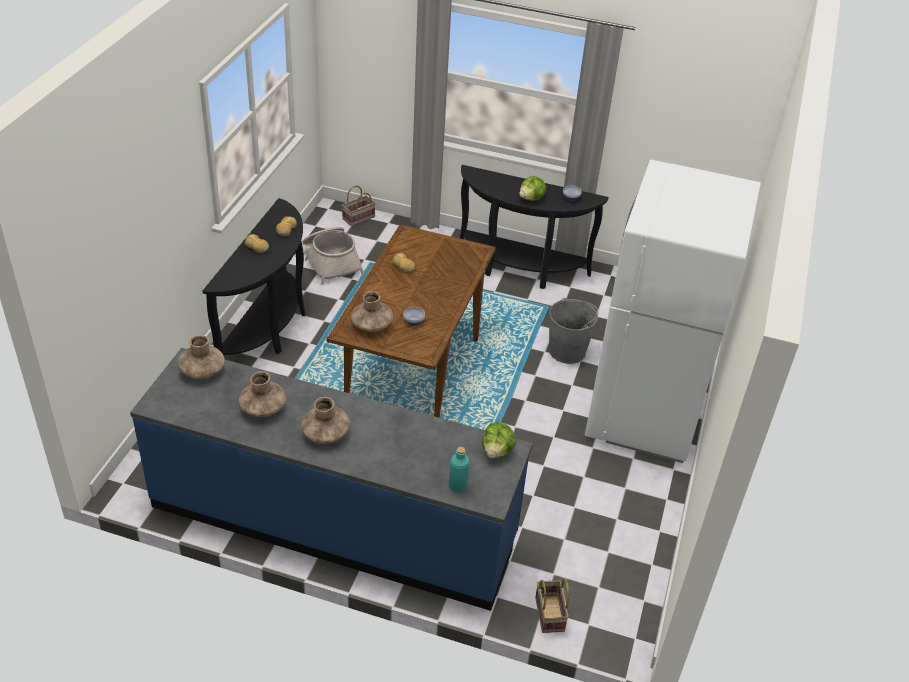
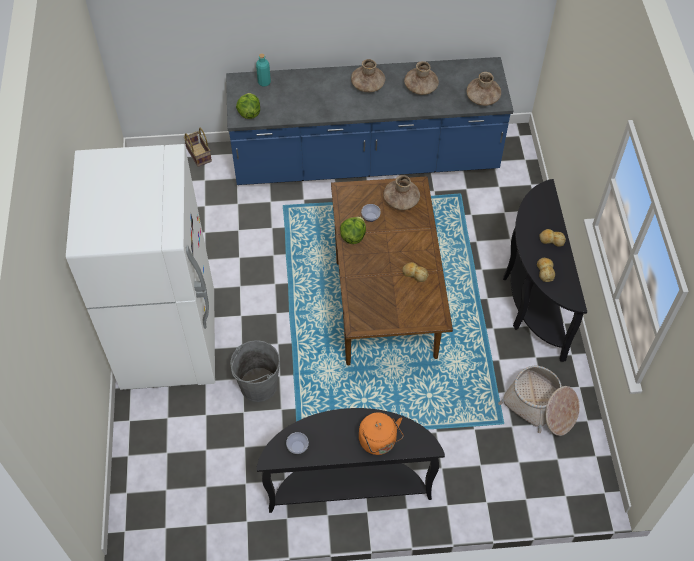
camera: 160 degrees right, 15 degrees up
(358, 218) = (561, 490): basket -> none
(506, 183) = (379, 442): none -> orange kettle
(531, 199) = (340, 425): lettuce -> lettuce (353, 236)

